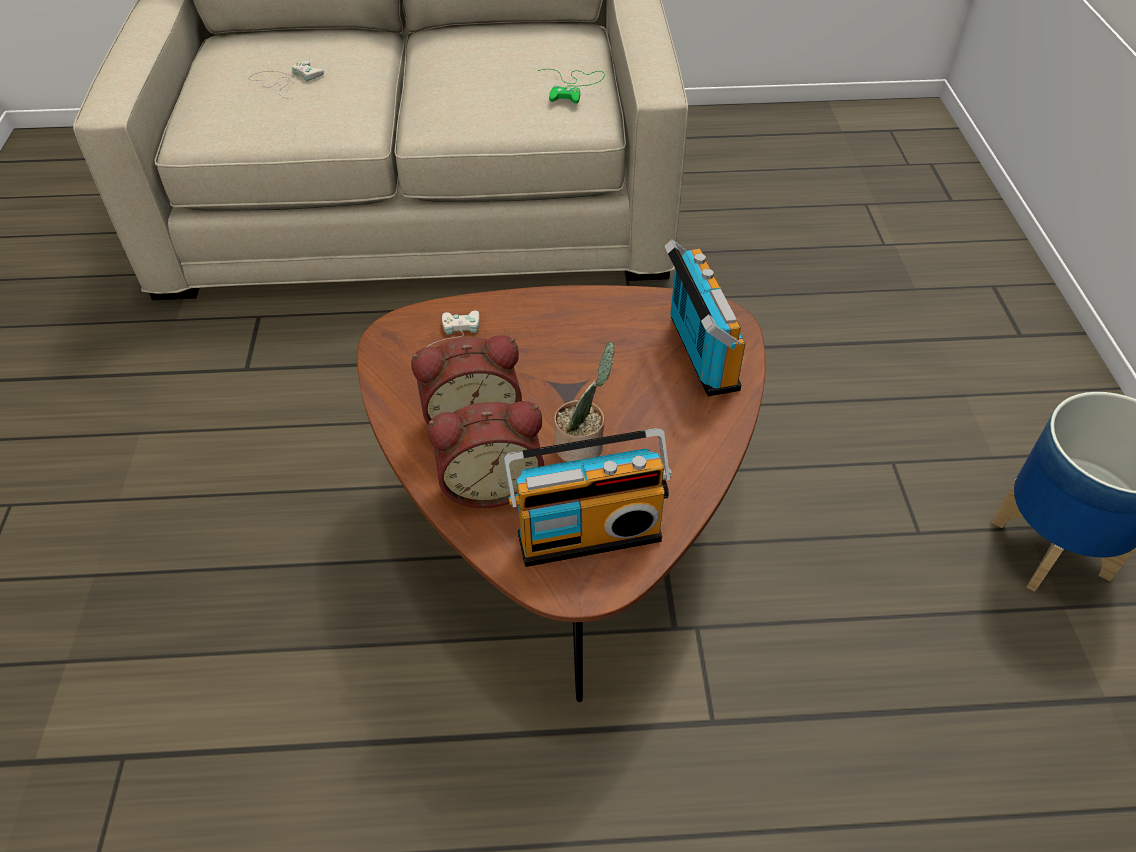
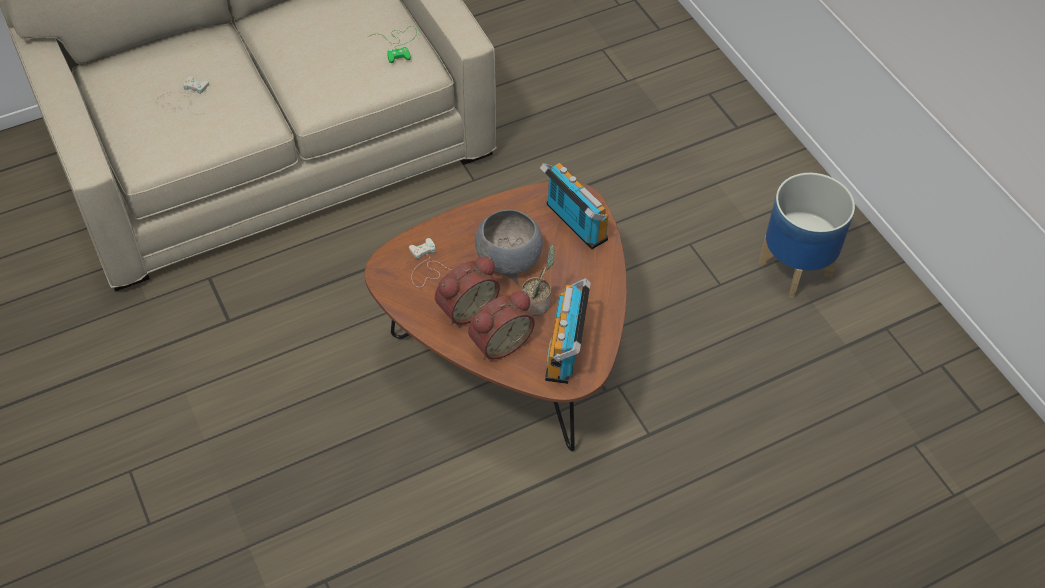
camera: 25 degrees left, 5 degrees up
(577, 372) = (510, 259): none -> grey bowl
(588, 532) = (566, 350): radio -> radio turned 135 degrees clockwise

